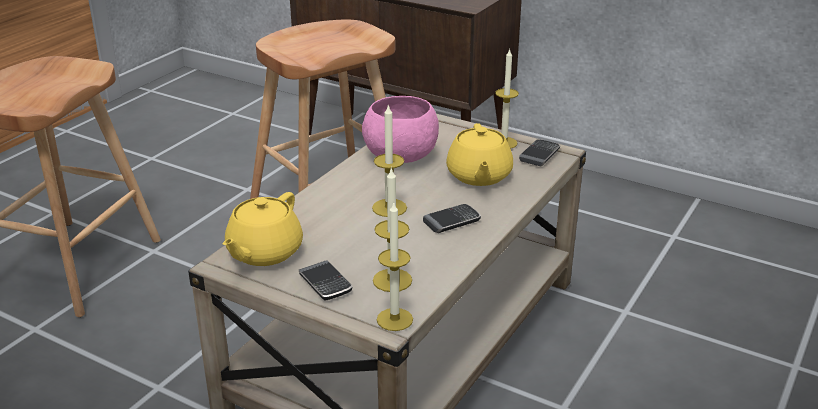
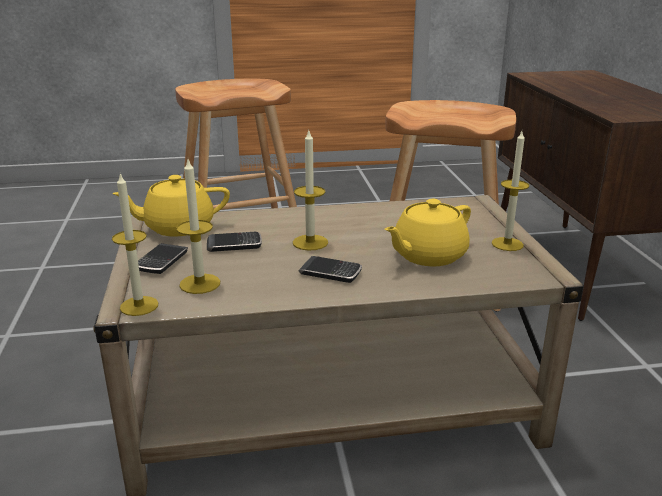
camera: 50 degrees right, 5 degrees down
(401, 155) = (399, 217): pink bowl -> none
(539, 155) = (520, 266): phone -> phone (234, 245)

